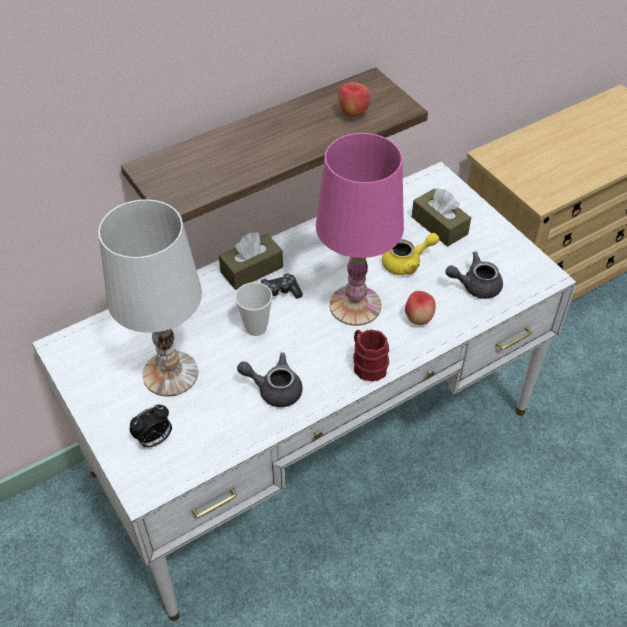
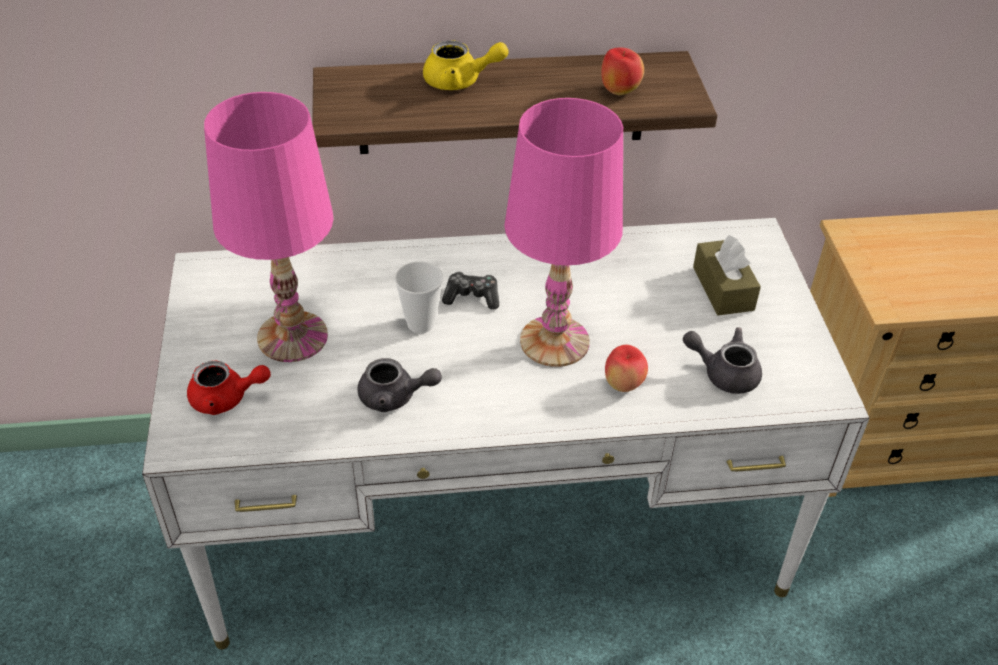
camera: 25 degrees right, 5 degrees down
(154, 440) = (226, 399): alarm clock -> red teapot
(171, 374) = (293, 337): white table lamp -> pink table lamp
(251, 269) = (459, 260): brown tissue box -> none
(274, 389) = (395, 397): grey teapot -> grey teapot turned 150 degrees clockwise
(367, 365) = (523, 412): red mug -> none
(407, 263) = (652, 317): yellow teapot -> yellow teapot (460, 81)

